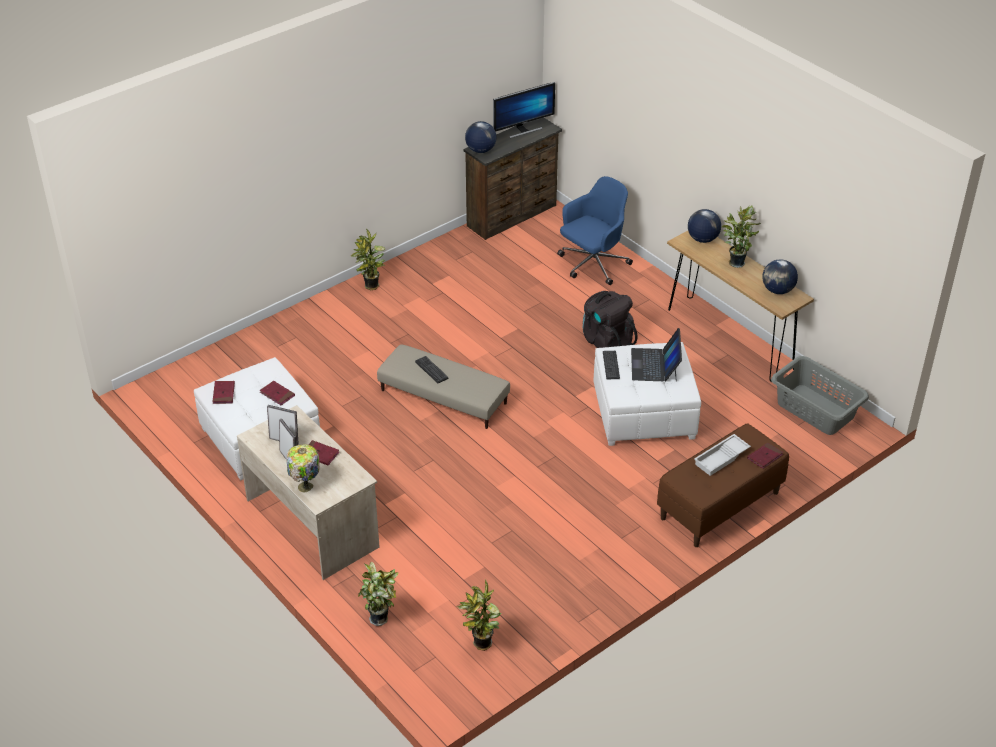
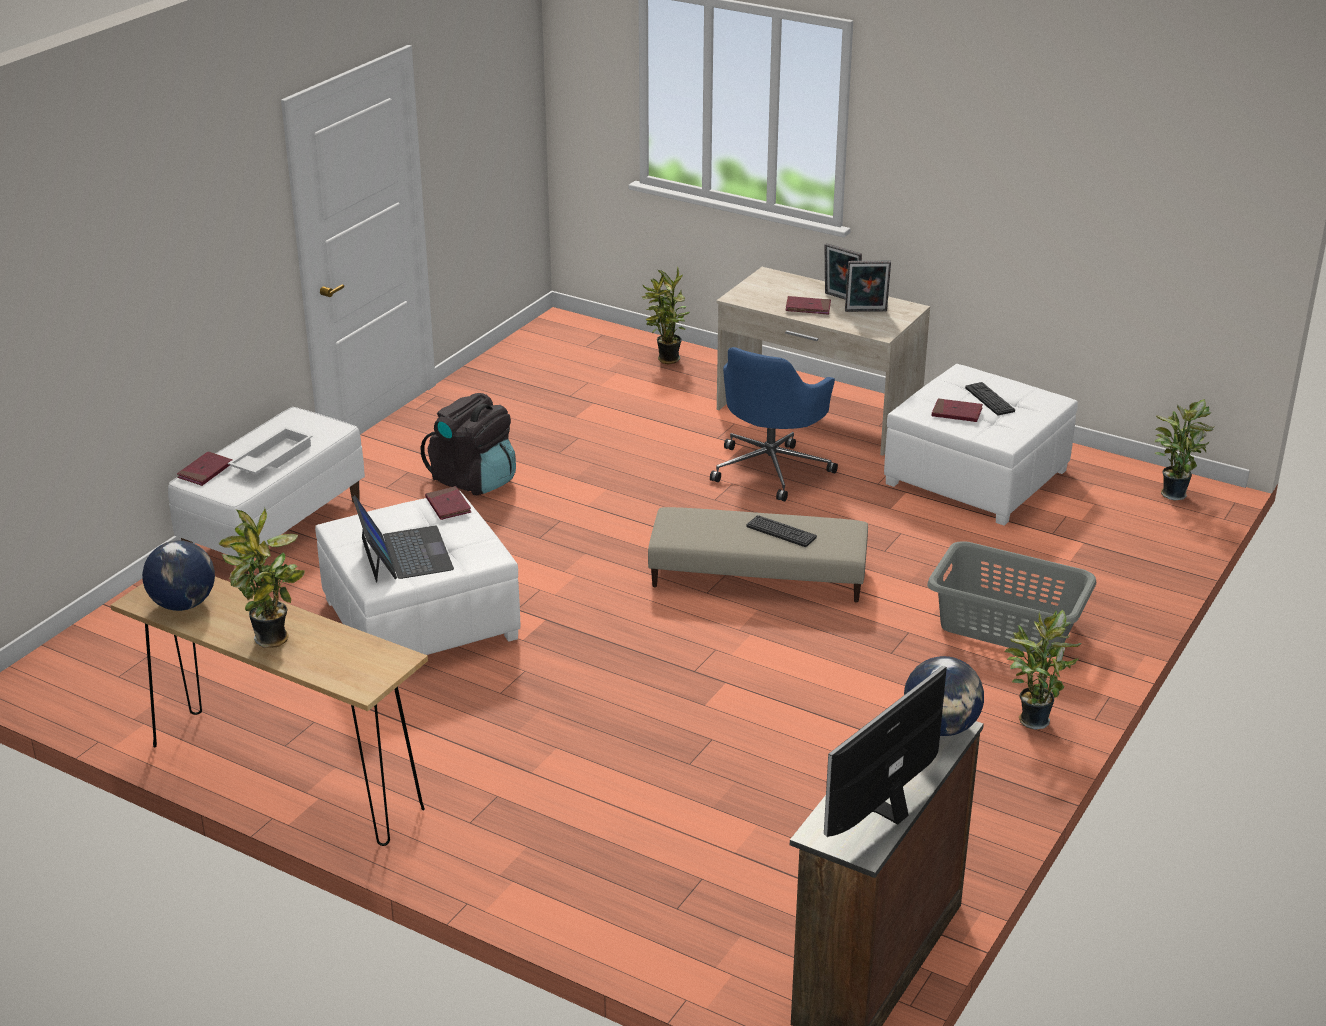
camera: 160 degrees right, 10 degrees down
(224, 393) = (1029, 401): red book -> red book (448, 506)
(305, 488) = (796, 281): table lamp -> none
(481, 645) = (540, 362): potted plant -> potted plant (1173, 493)
(592, 264) = (622, 875): blue office chair -> blue office chair (771, 468)
(606, 340) = (528, 720): black backpack -> black backpack (474, 480)
(611, 365) = (479, 540): keyboard -> keyboard (989, 399)
(702, 239) = (351, 674): globe -> none
(719, 506) = (274, 528): brown bench -> white bench
(815, 409) = (116, 685): grey laundry basket -> grey laundry basket (1007, 626)

